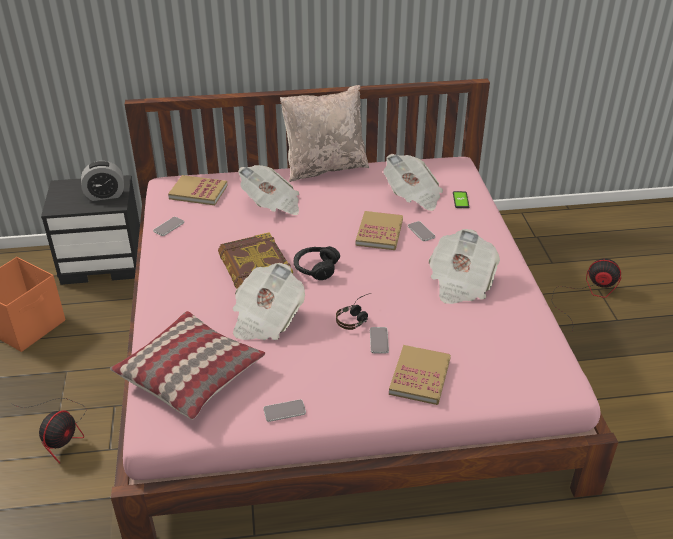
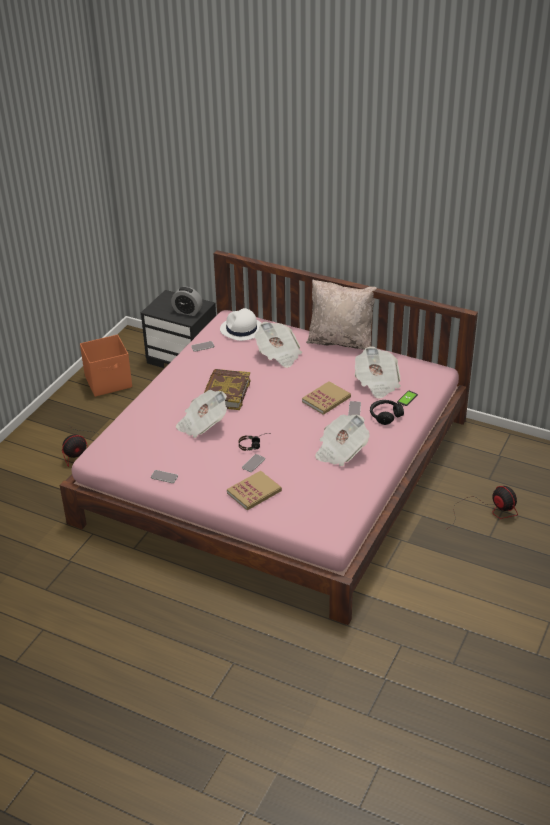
camera: 35 degrees right, 0 degrees up
(190, 374) = (136, 437): pillow -> none
(198, 192) = (241, 329): book -> white hat
(315, 268) = (262, 406): black headphones -> black headphones (385, 415)

